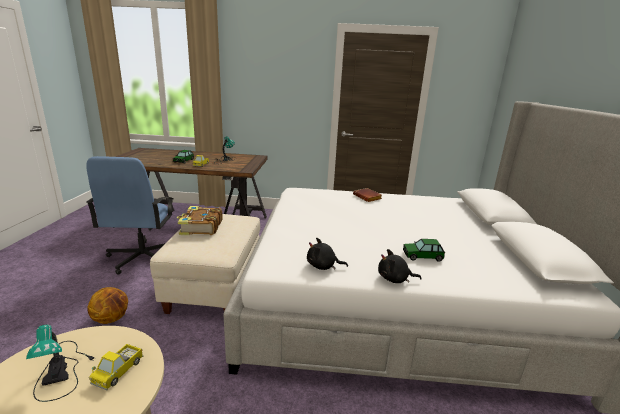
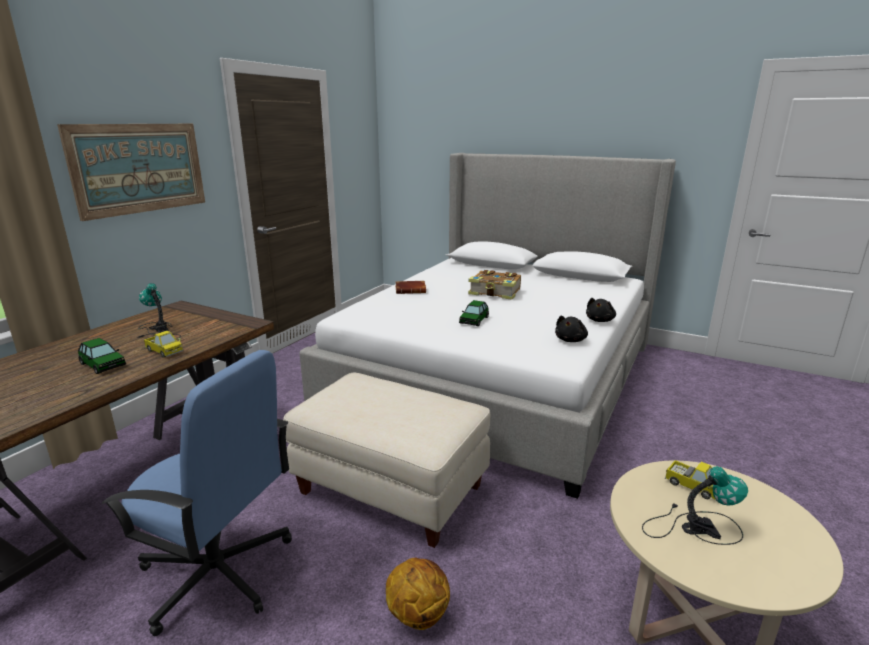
camera: 65 degrees left, 0 degrees up
(200, 227) = (367, 413): book -> book (495, 292)
(271, 84) = (140, 168): none -> picture
(422, 256) = (563, 303): toy car -> toy car (474, 320)

